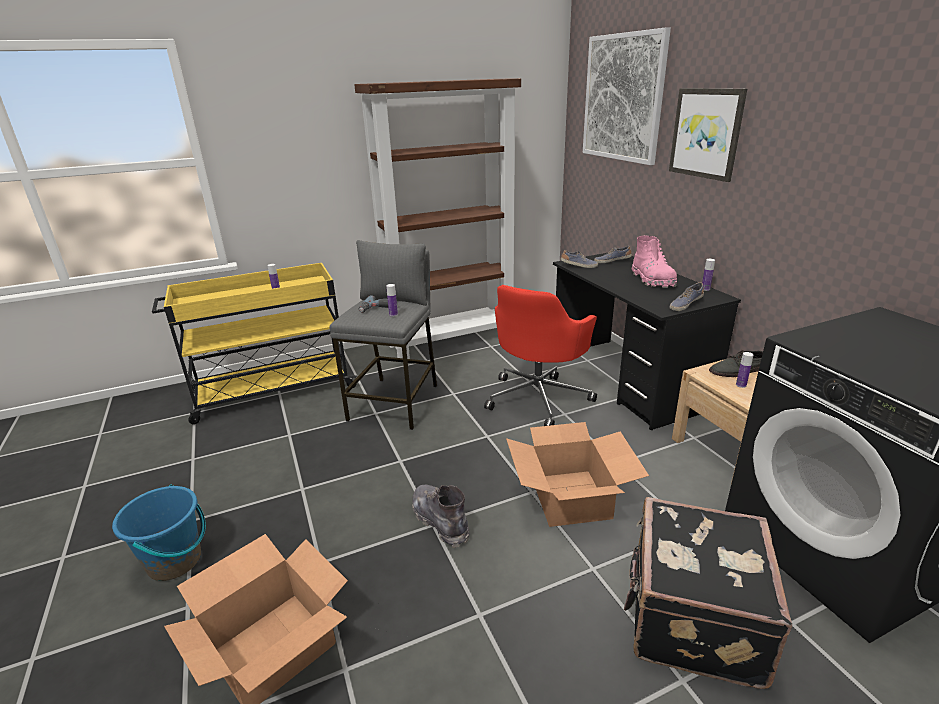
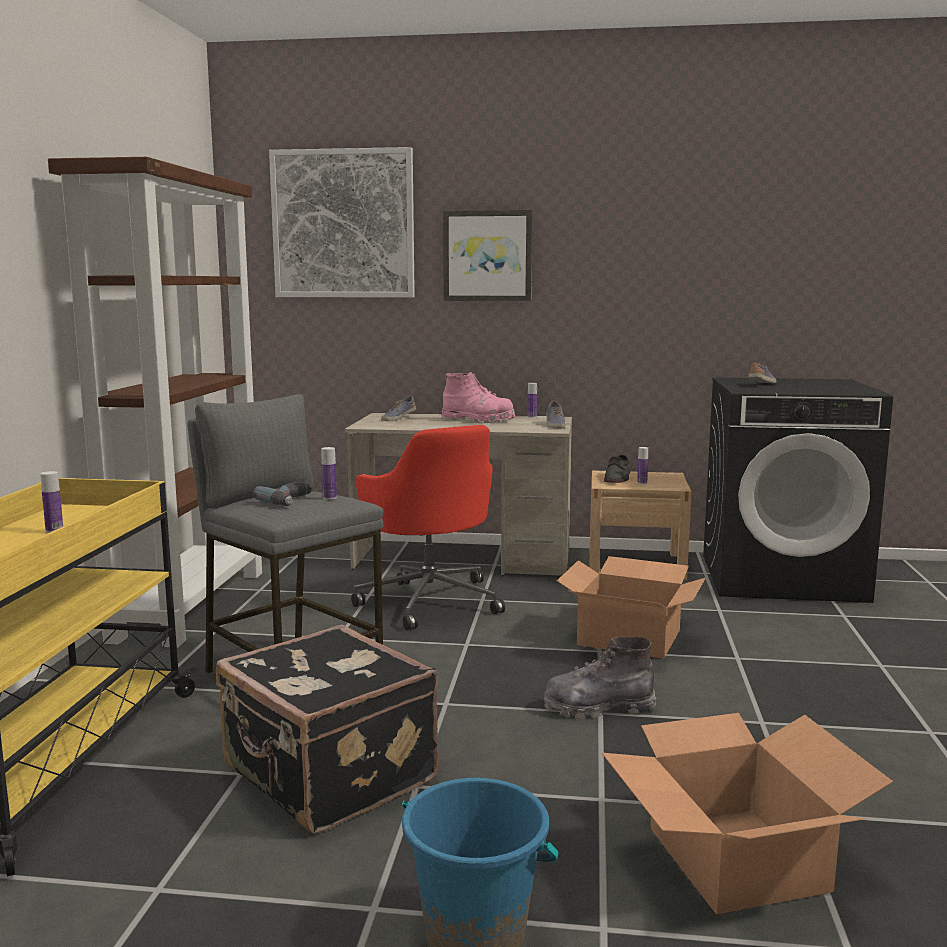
camera: 60 degrees left, 15 degrees down
(579, 266) = (383, 426): shoe -> shoe (762, 384)
(626, 380) = (464, 559): black desk -> beige desk
(691, 618) = (820, 642): black suitcase -> black suitcase (327, 776)

